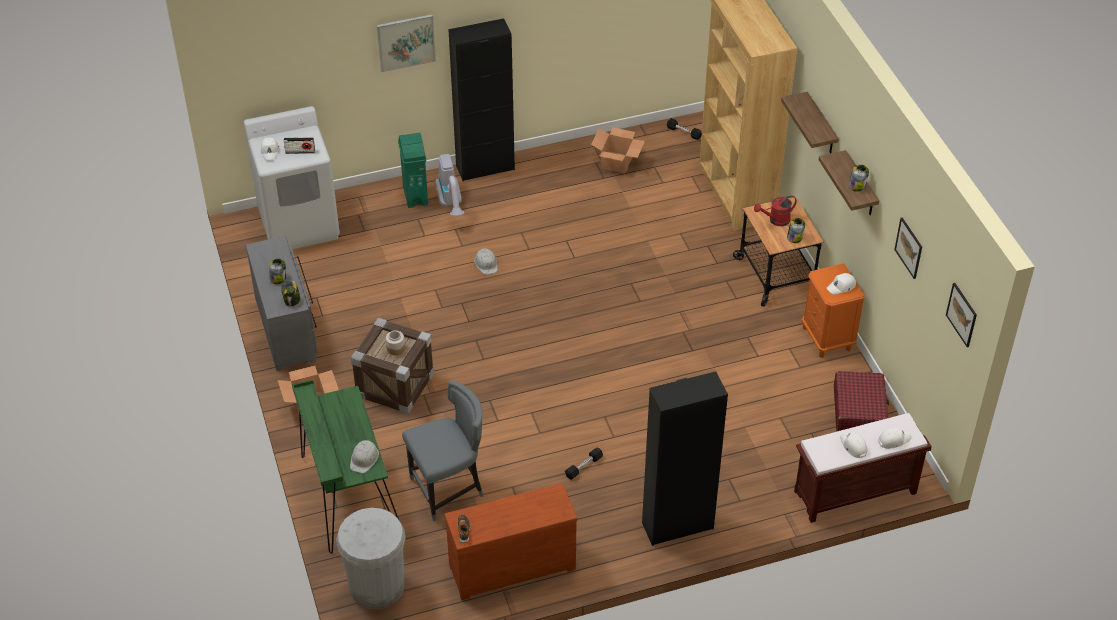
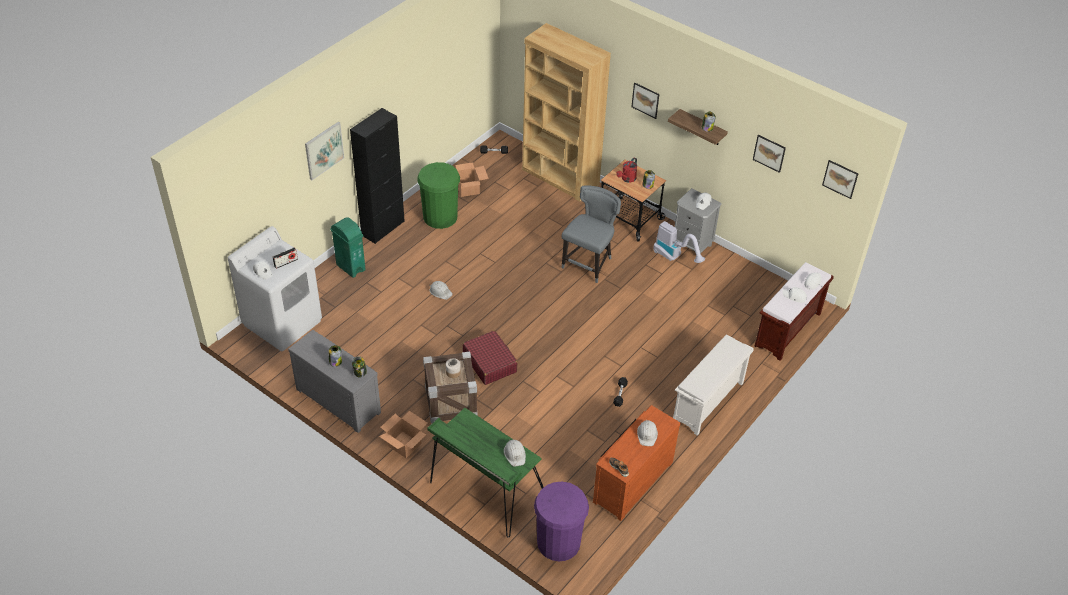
camera: 35 degrees left, 0 degrees up
(377, 586) = (558, 542): white trash can -> purple trash can
(449, 489) = (548, 453): grey chair -> grey chair (589, 263)
(451, 204) = (381, 262): vacuum cleaner -> vacuum cleaner (675, 257)
(527, 511) = (647, 434): none -> white hard hat
(558, 181) = (440, 217): none -> green trash can
(677, 526) = (708, 402): black cabinet -> white shoe rack
(821, 125) = (645, 100): shelf -> picture
(827, 338) = (692, 244): orange nightstand -> grey nightstand
(859, 410) = (747, 279): red suitcase -> red suitcase (489, 363)

